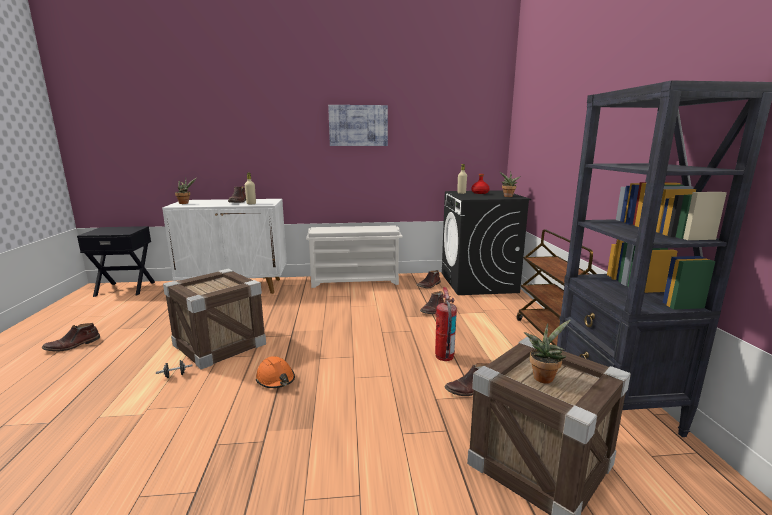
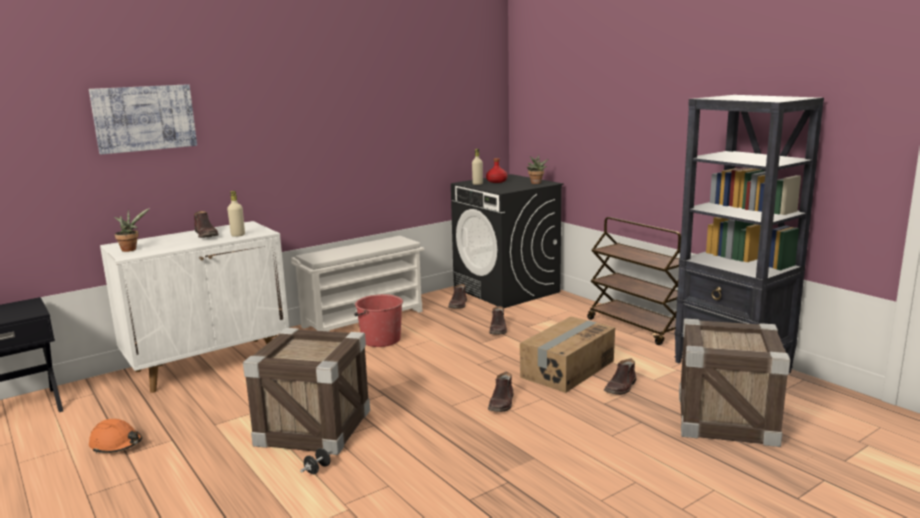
camera: 30 degrees left, 0 degrees up
(73, 345) = (99, 490): brown boot -> brown boot (502, 403)
(275, 379) = (438, 436): orange hard hat -> orange hard hat (116, 444)
(345, 297) = (380, 340): none -> red bucket
(358, 125) = (344, 109): picture -> picture (144, 118)
(444, 356) = (567, 369): fire extinguisher -> cardboard box
(543, 376) = (727, 342): potted plant -> none

